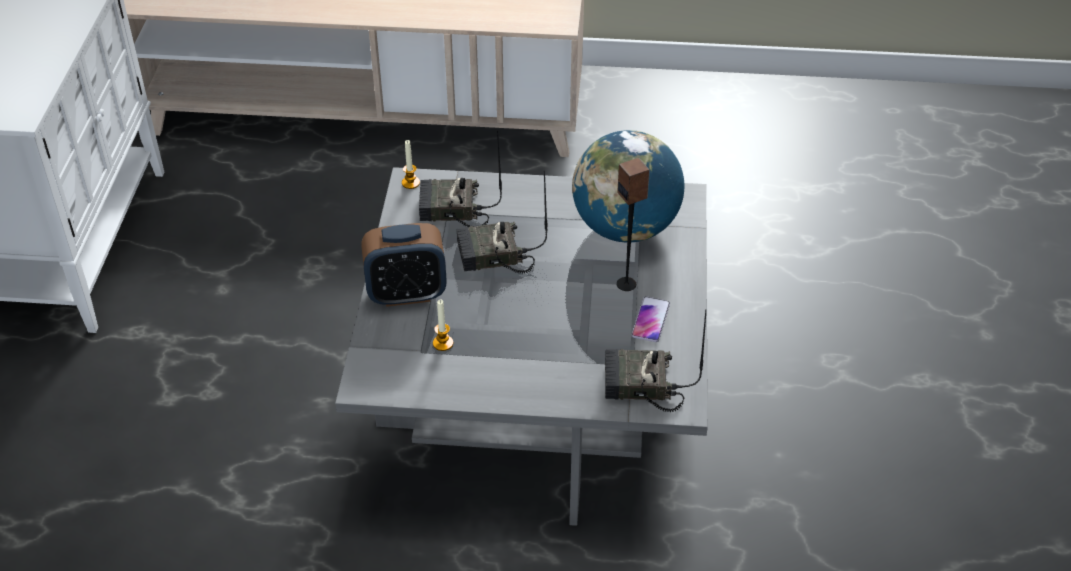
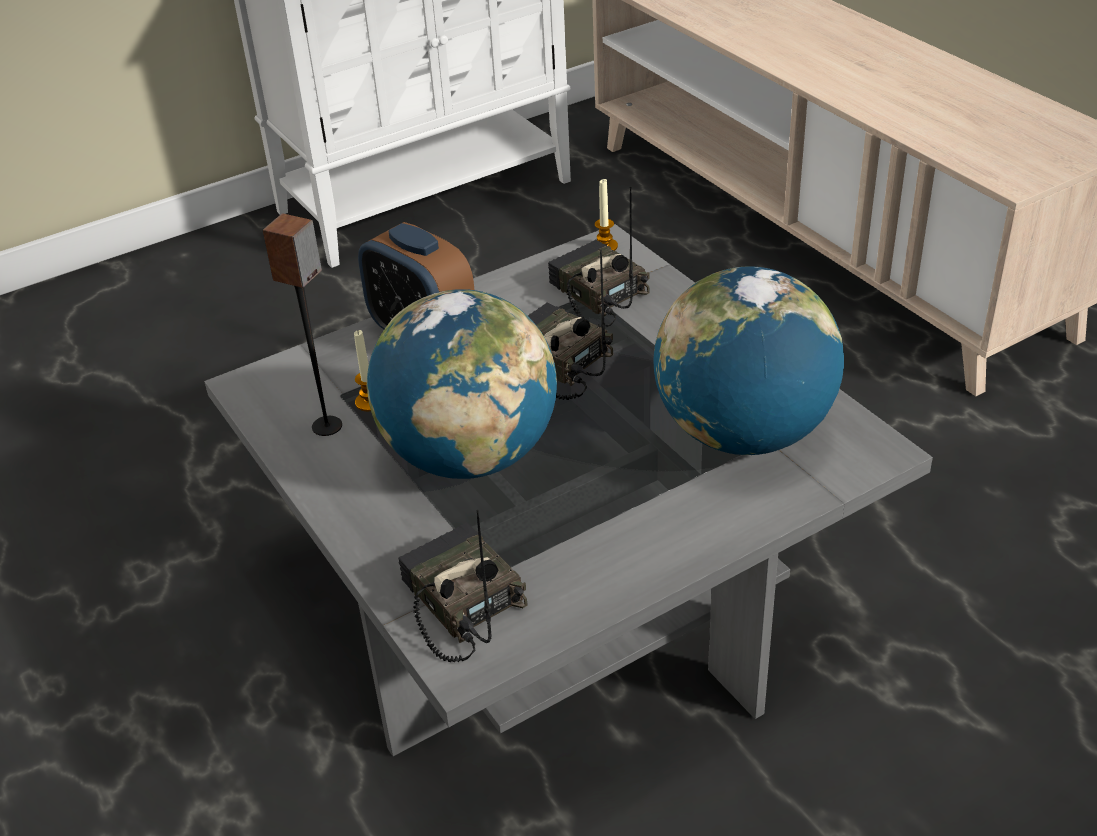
camera: 55 degrees right, 5 degrees down
(534, 328) = (470, 455): none -> globe
(626, 284) = (639, 489): speaker -> speaker (327, 426)
(650, 320) = (596, 545): phone -> none

